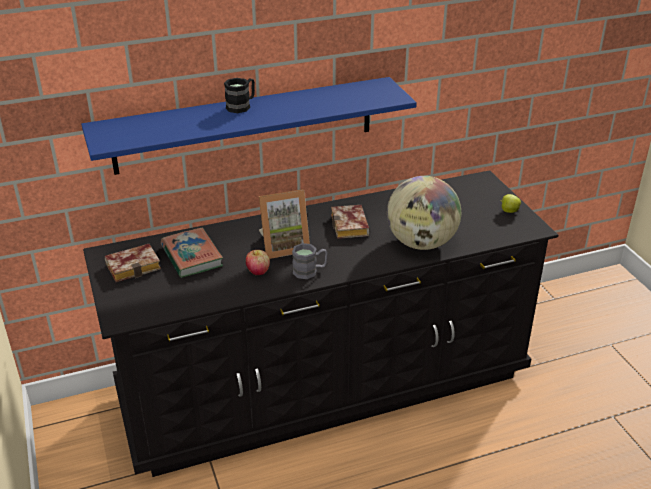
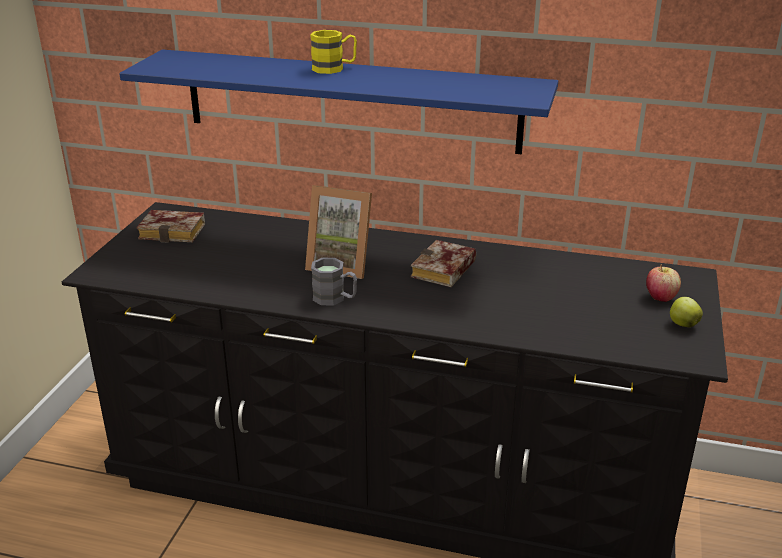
camera: 35 degrees right, 5 degrees down
(192, 256) = (237, 241): book -> none
(242, 106) = (334, 68): black mug -> yellow mug
(258, 271) = (280, 279): apple -> apple (660, 297)
(421, 243) = (508, 318): globe -> none

